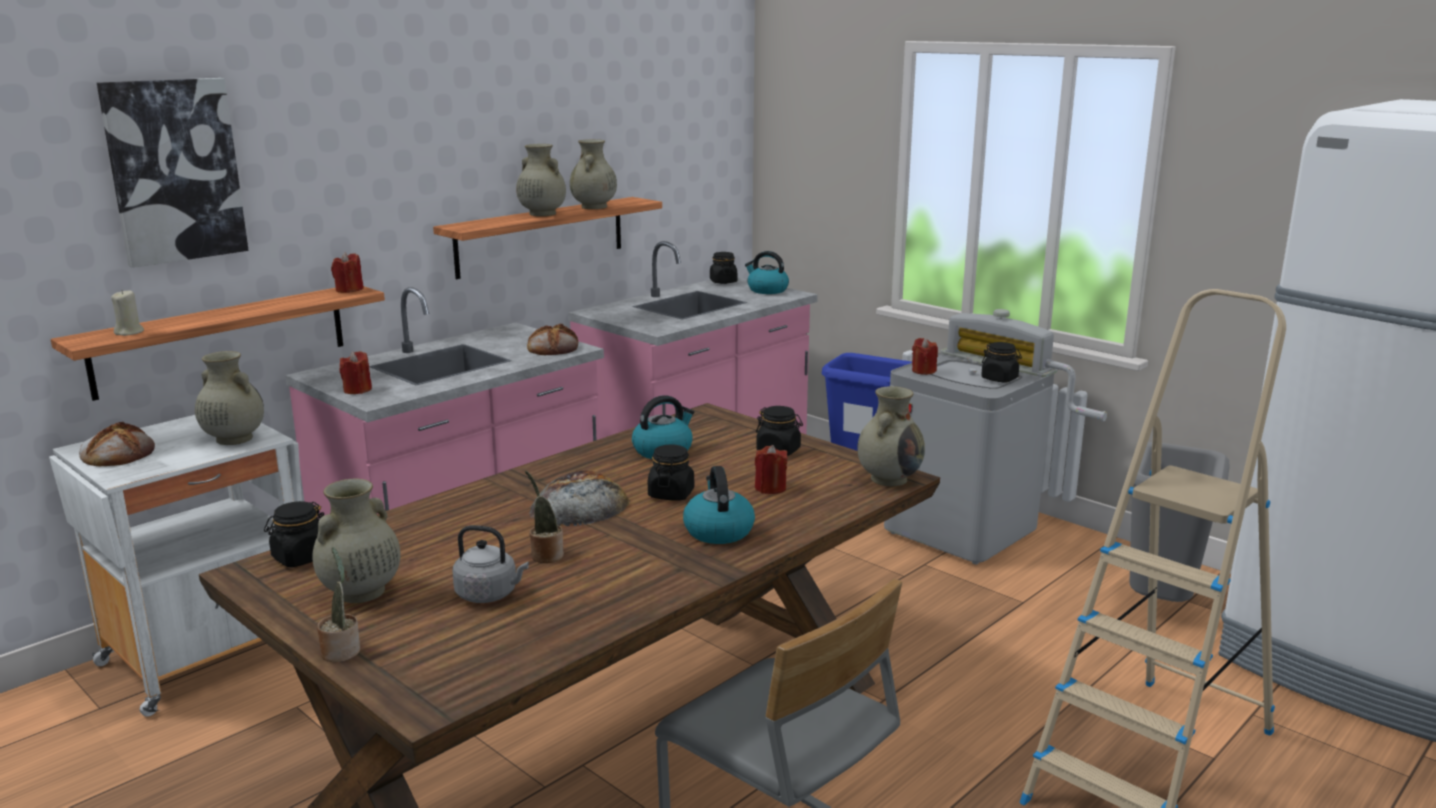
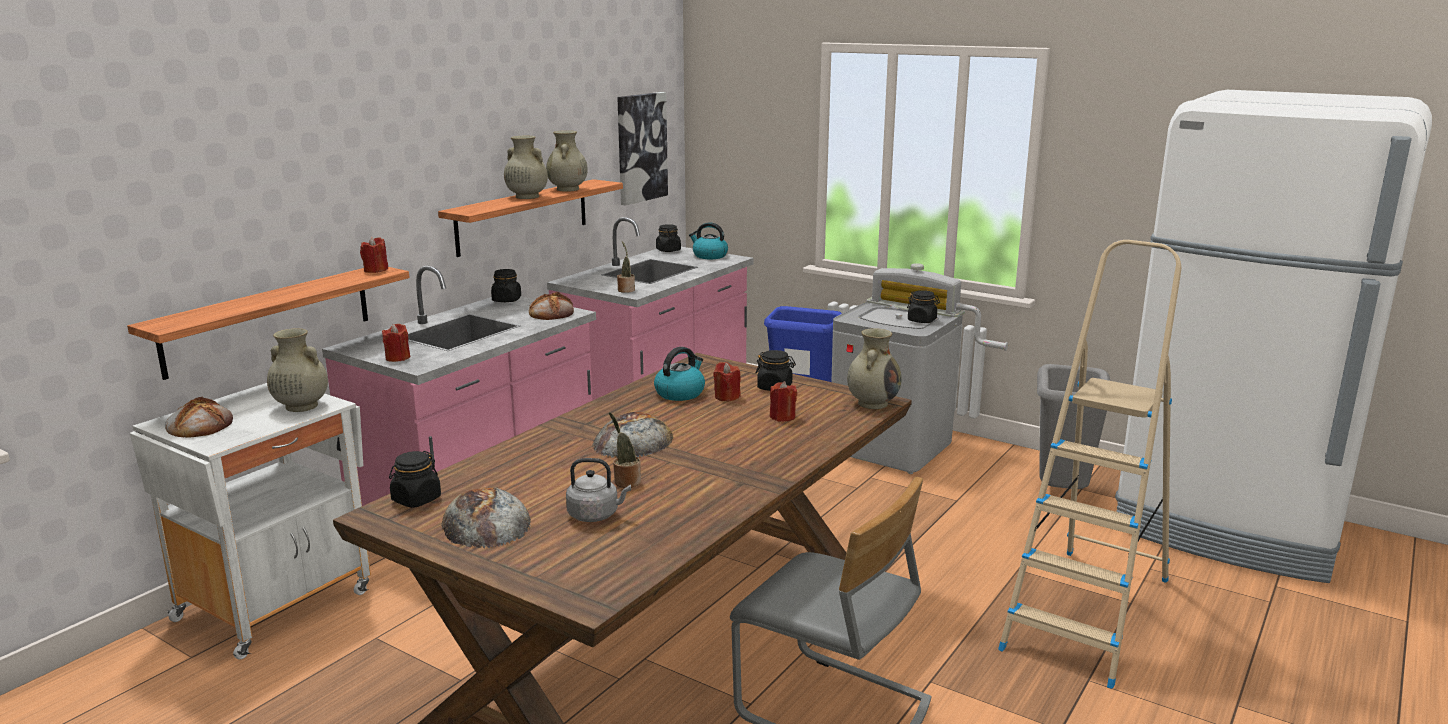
camera: 10 degrees left, 0 degrees up
(129, 332) = (200, 316): beige candle -> none
(174, 171) = (228, 169): picture -> picture (641, 147)
(341, 650) = (495, 567): potted plant -> potted plant (626, 290)
(360, 593) = (485, 523): beige vase -> bread
(671, 494) = (704, 427): black jar -> black jar (506, 300)
(718, 531) = (756, 452): kettle -> none
(923, 371) = (859, 317): red candle -> red candle (726, 397)

